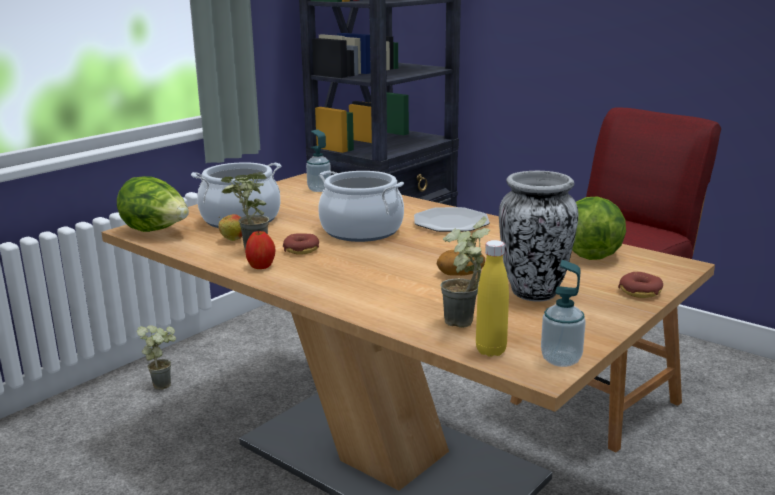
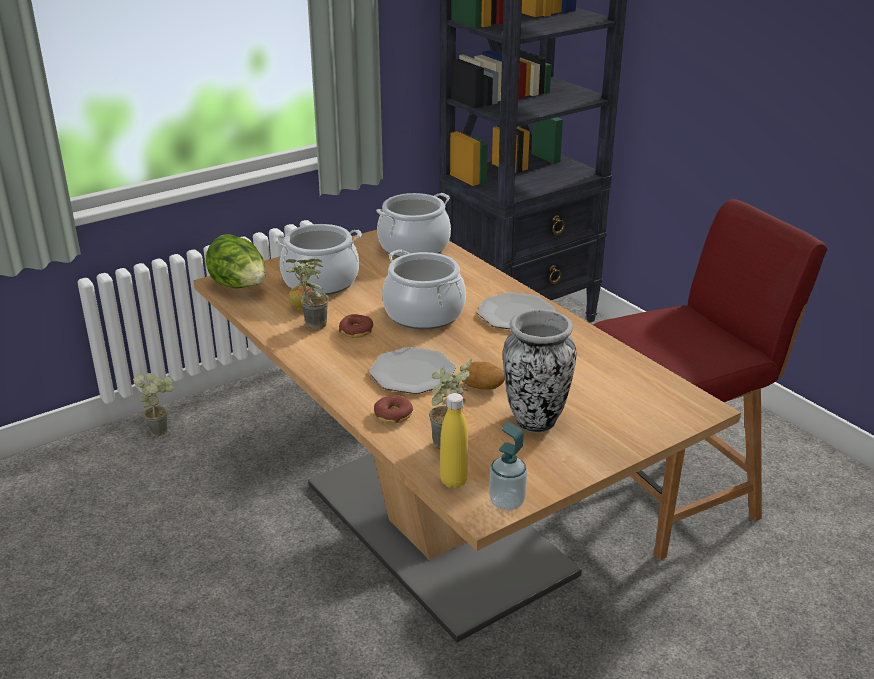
camera: 15 degrees right, 10 degrees up
(164, 383) = (261, 407): potted plant -> potted plant (162, 429)
(261, 266) = (311, 347): apple -> none
(319, 189) = (414, 247): soap dispenser -> cooking pot
(381, 273) = (412, 373): none -> plate
(592, 253) = (627, 377): lettuce -> none
(640, 291) = (637, 436): donut -> donut (393, 415)

